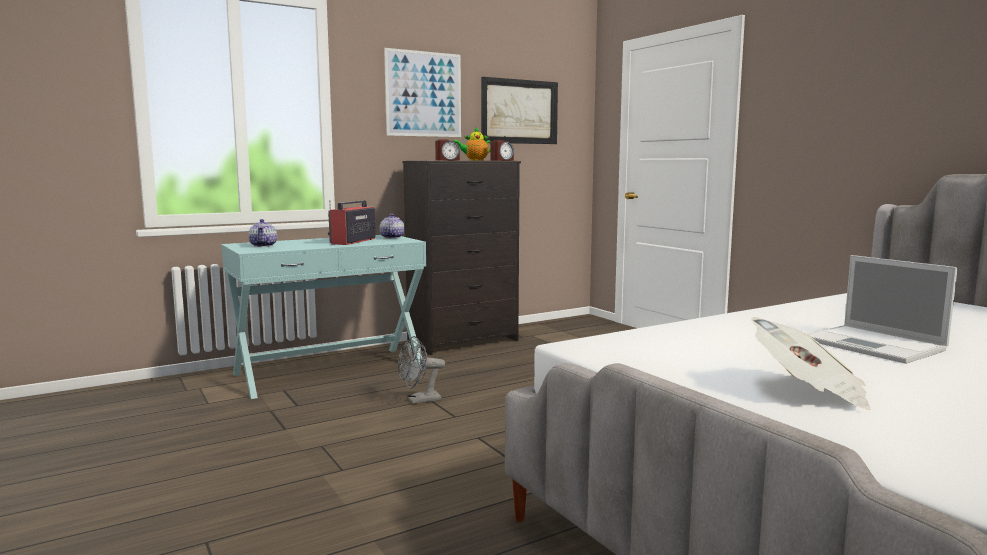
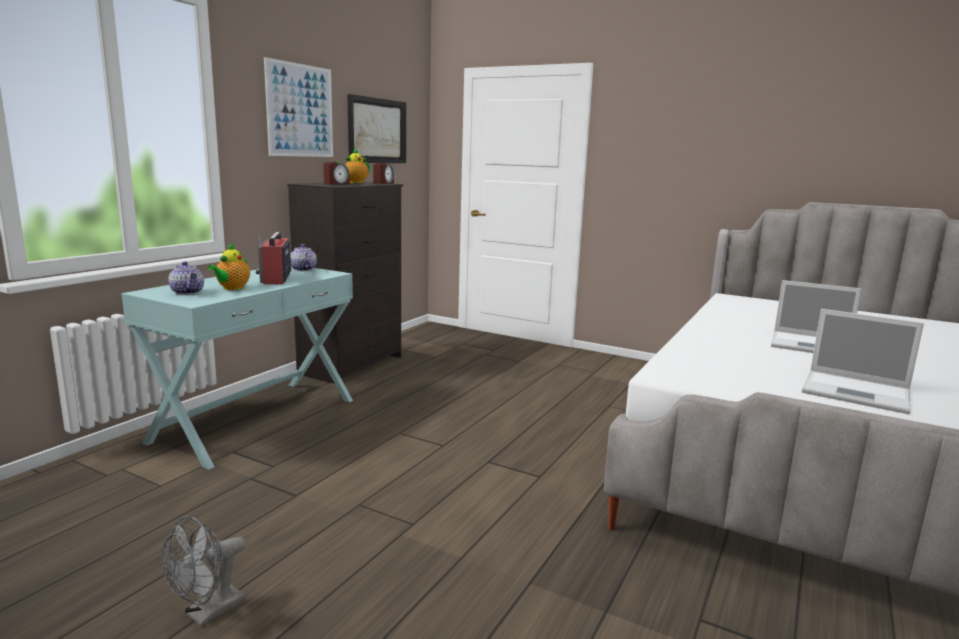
camera: 30 degrees left, 5 degrees up
(301, 245) = (232, 288): none -> teapot
(419, 401) = (390, 436): grey fan -> grey fan (208, 613)
(809, 392) = (858, 392): newspaper -> laptop

